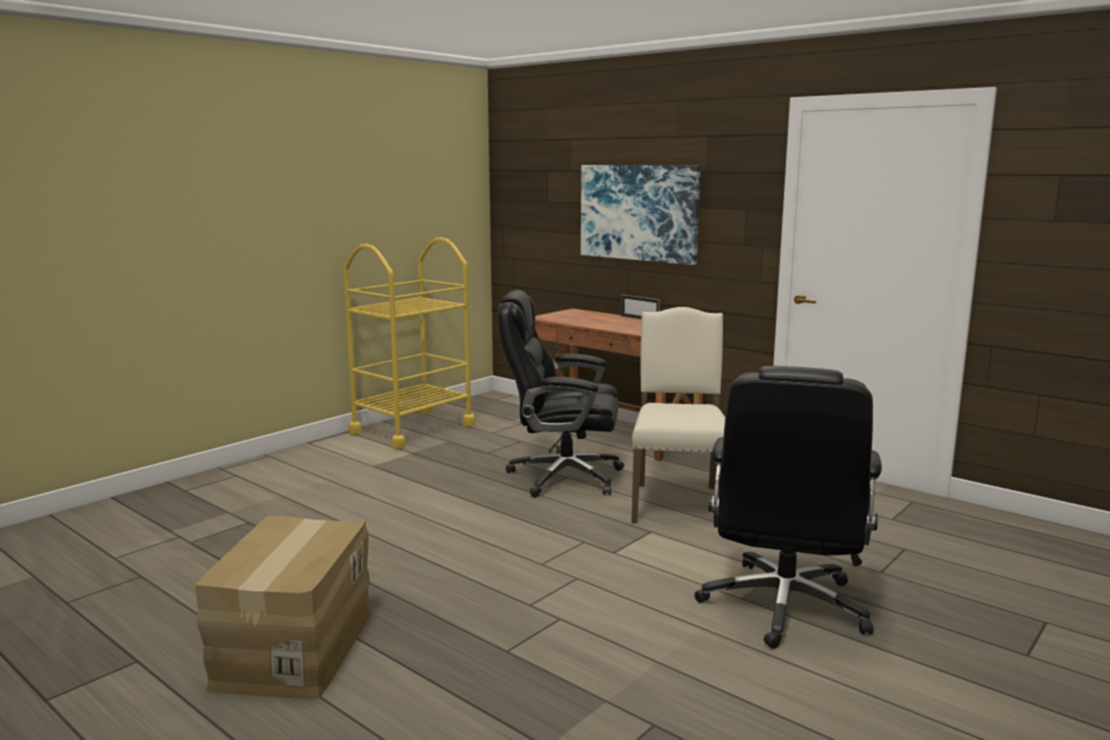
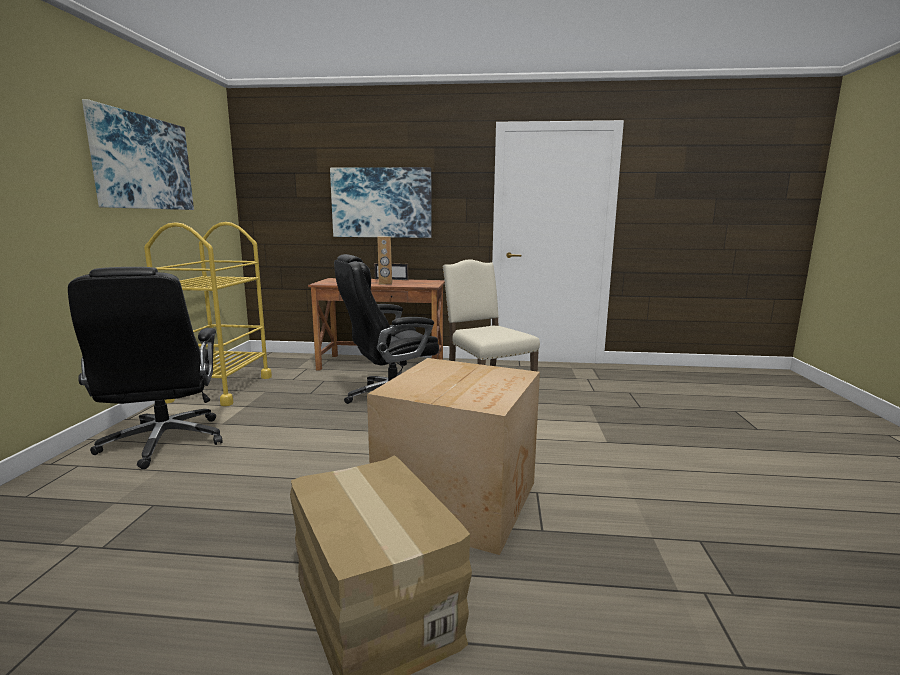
camera: 35 degrees left, 0 degrees up
(356, 177) = (143, 162): none -> picture
(475, 598) = (460, 500): none -> cardboard box
(614, 325) = (385, 283): none -> brown speaker
(784, 607) = (634, 440): black office chair -> black office chair (164, 442)

